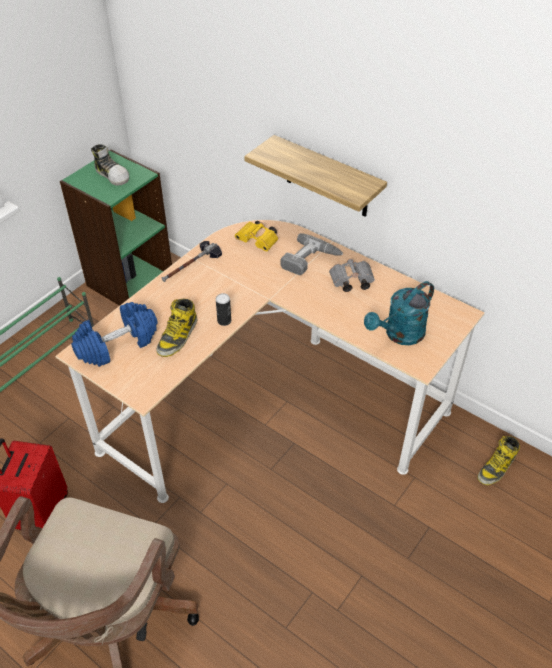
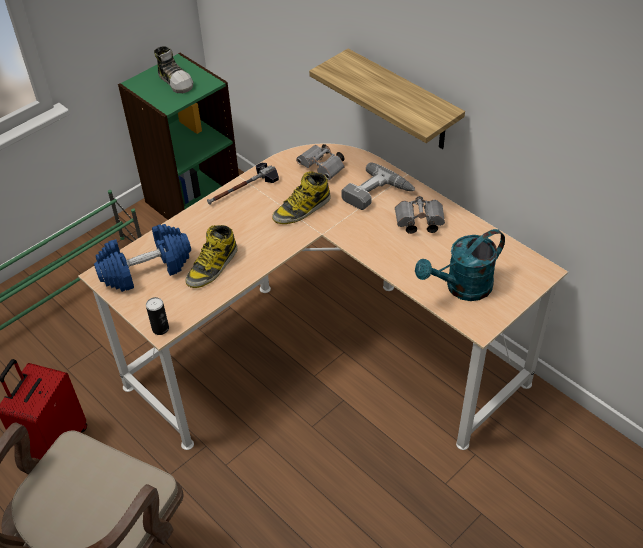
camera: 10 degrees right, 0 degrees up
(224, 321) = (266, 254): can -> can (160, 328)
(258, 242) = (323, 168): yellow binoculars -> grey binoculars
(496, 467) = (574, 454): boot -> boot (302, 209)

